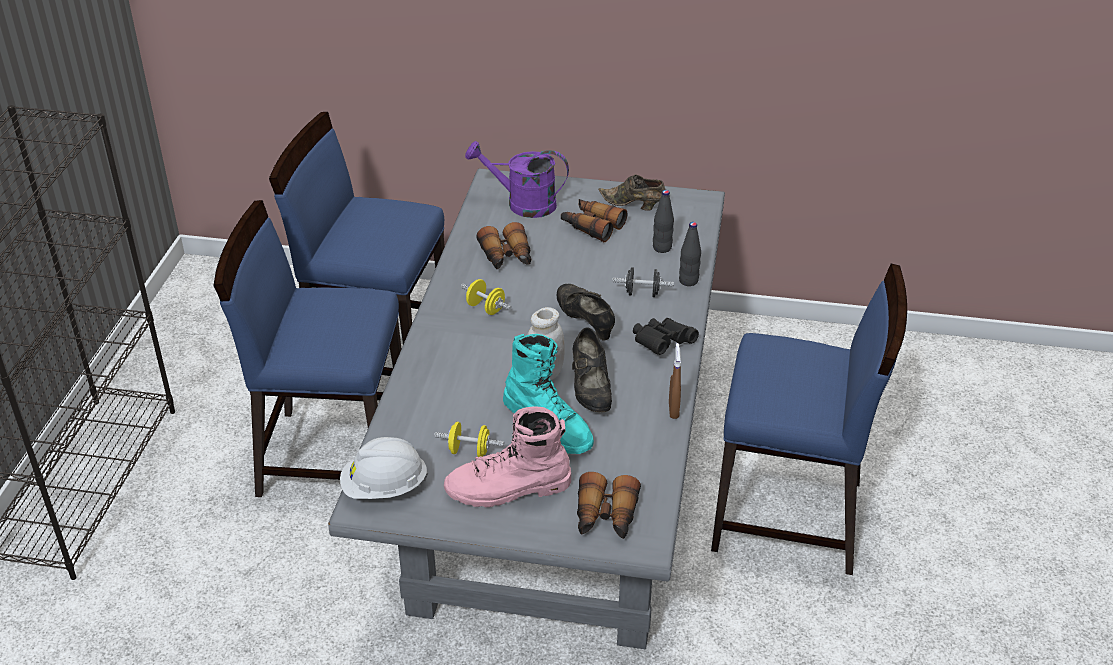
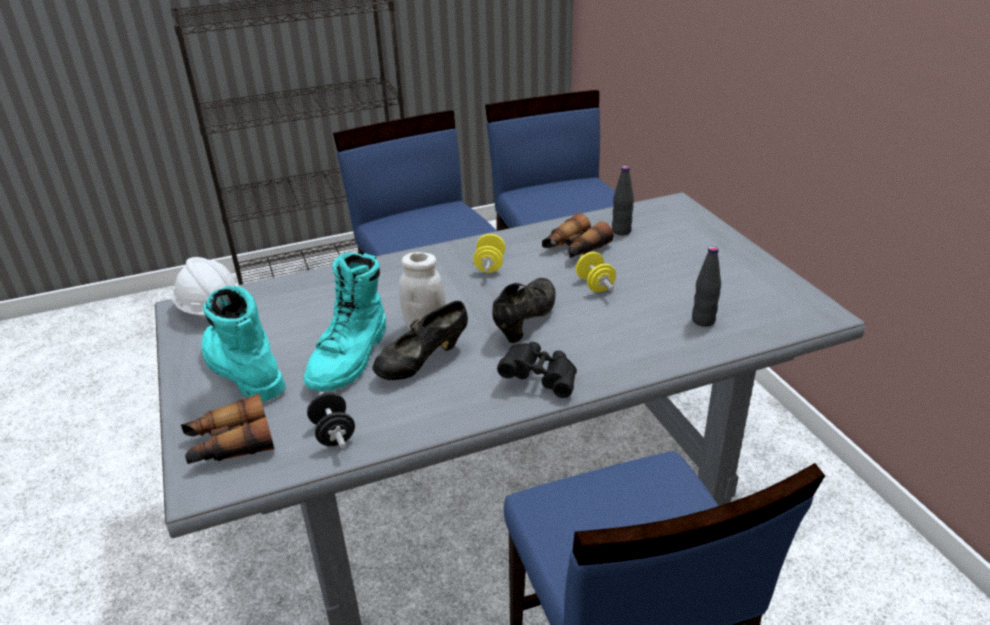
camera: 60 degrees right, 5 degrees down
(469, 451) = (283, 330): yellow dumbbell -> yellow dumbbell (595, 285)
(508, 489) = (241, 370): pink boot -> turquoise boot
(522, 204) = (662, 227): purple watering can -> none
(591, 226) = (680, 270): binoculars -> none
(633, 205) = (749, 279): brown shoe -> none
(642, 293) = (611, 336): black dumbbell -> black dumbbell (333, 434)
(673, 410) = (436, 427): brown spray bottle -> none
(688, 281) = (669, 357): black bottle -> black bottle (621, 231)

